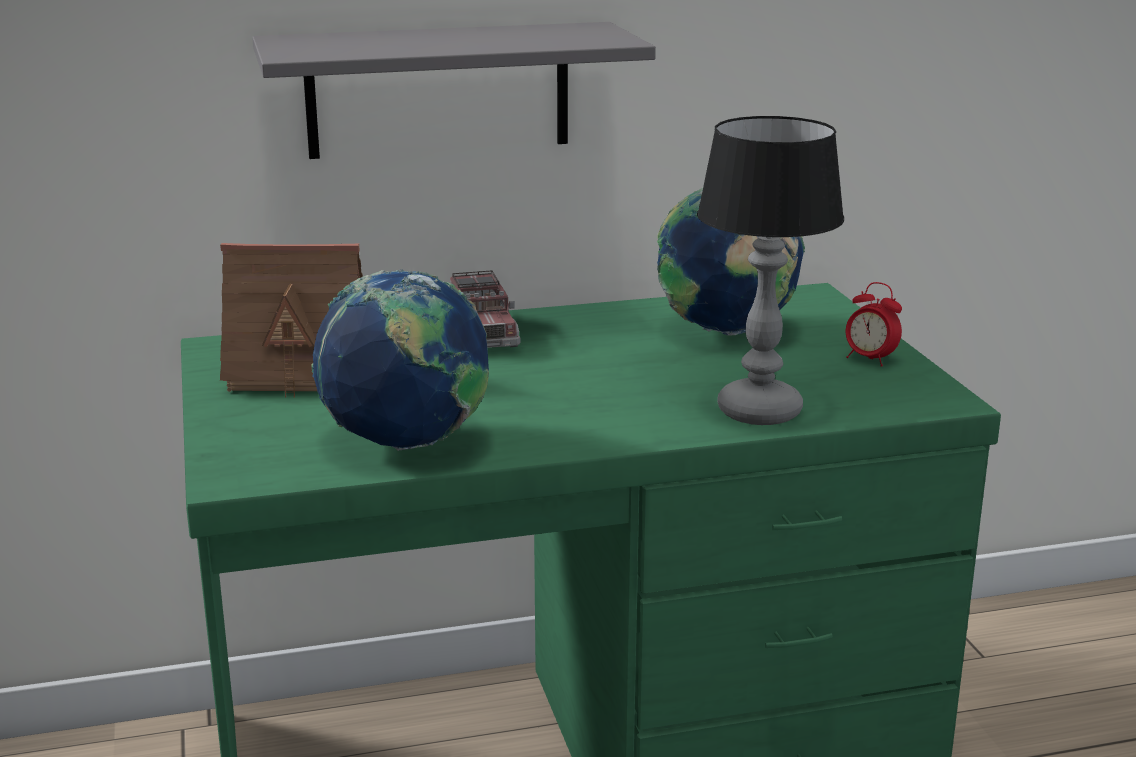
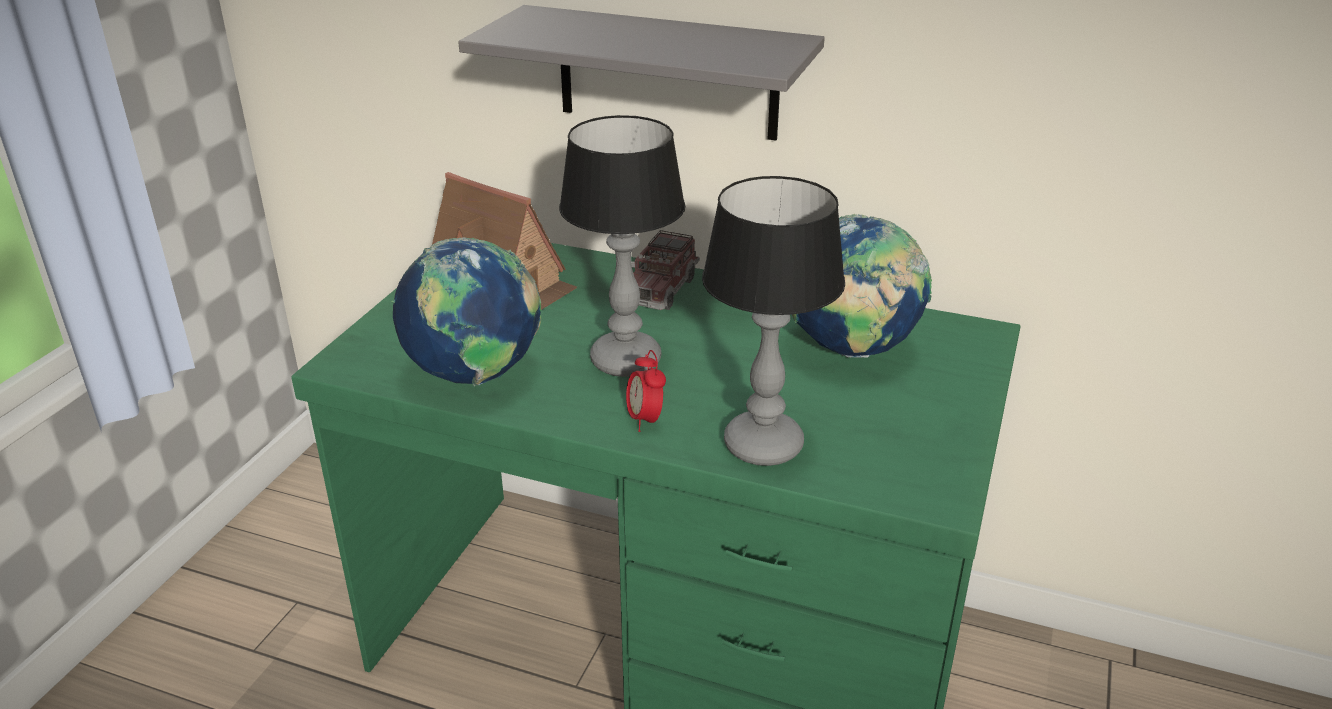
camera: 35 degrees right, 10 degrees up
(538, 391) = (625, 360): none -> table lamp
(869, 359) = (936, 425): alarm clock -> alarm clock (645, 420)

